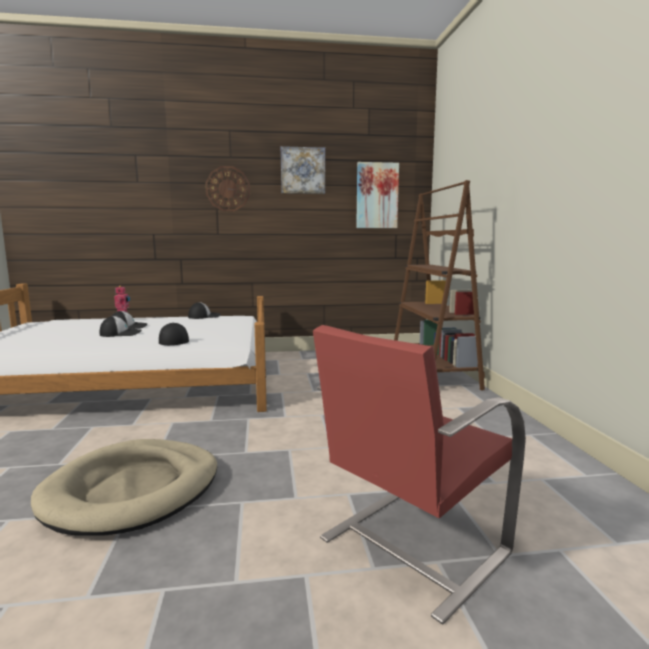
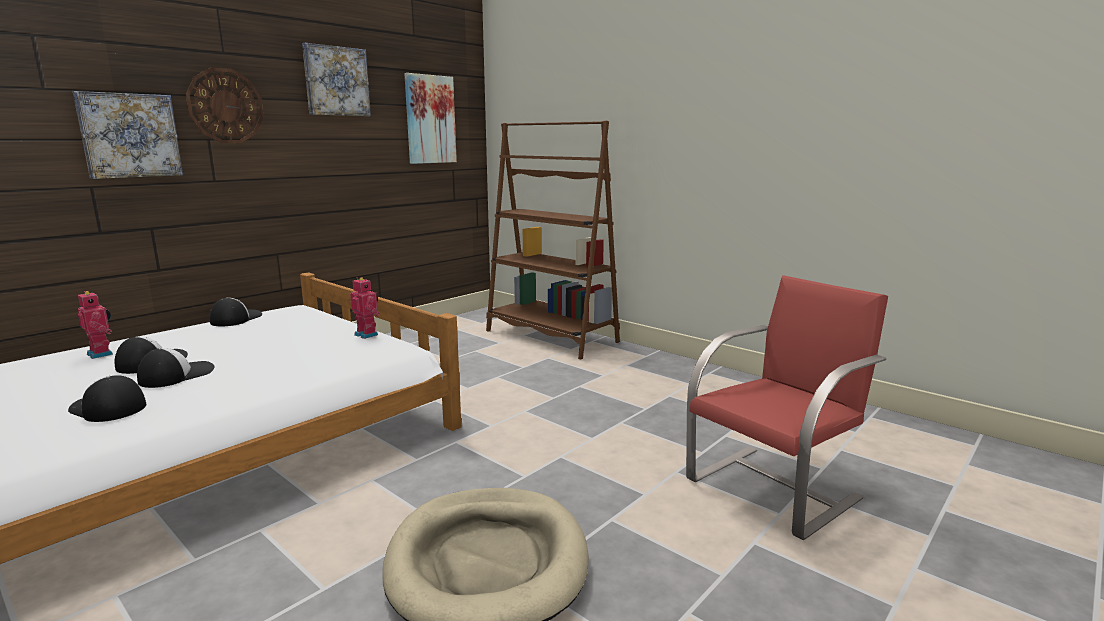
camera: 40 degrees left, 5 degrees up
(173, 340) = (305, 365): cap -> cap (107, 408)
(174, 206) = (130, 135): none -> picture
(239, 333) = (367, 334): none -> toy robot
(410, 546) = (774, 488): red chair -> red chair turned 135 degrees counterclockwise

